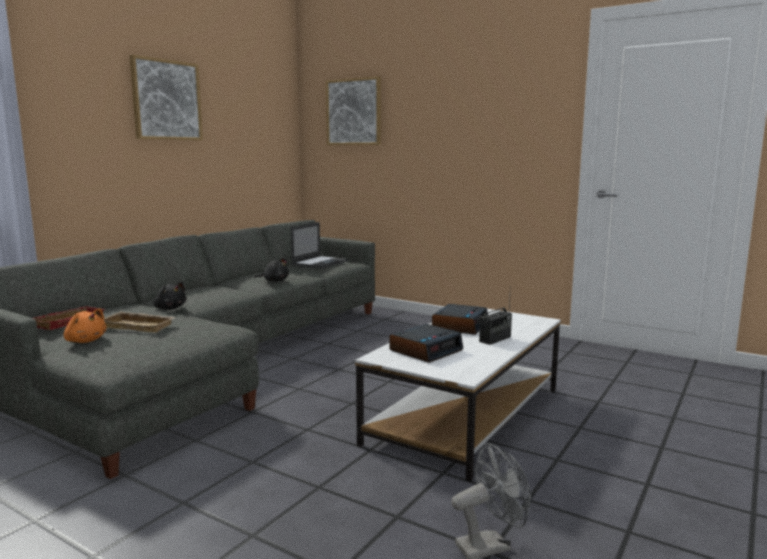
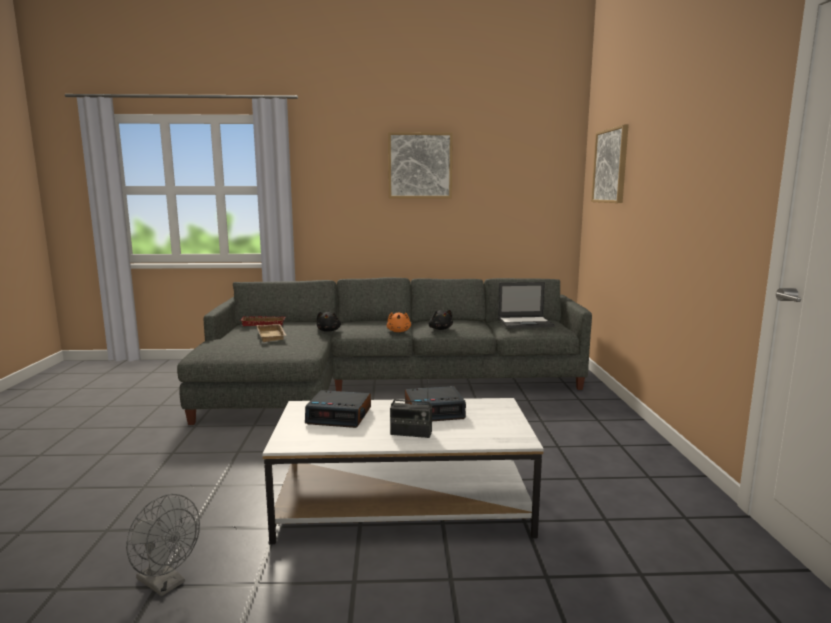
camera: 55 degrees right, 0 degrees up
(85, 341) = (235, 337): orange plush toy -> orange plush toy (399, 331)

